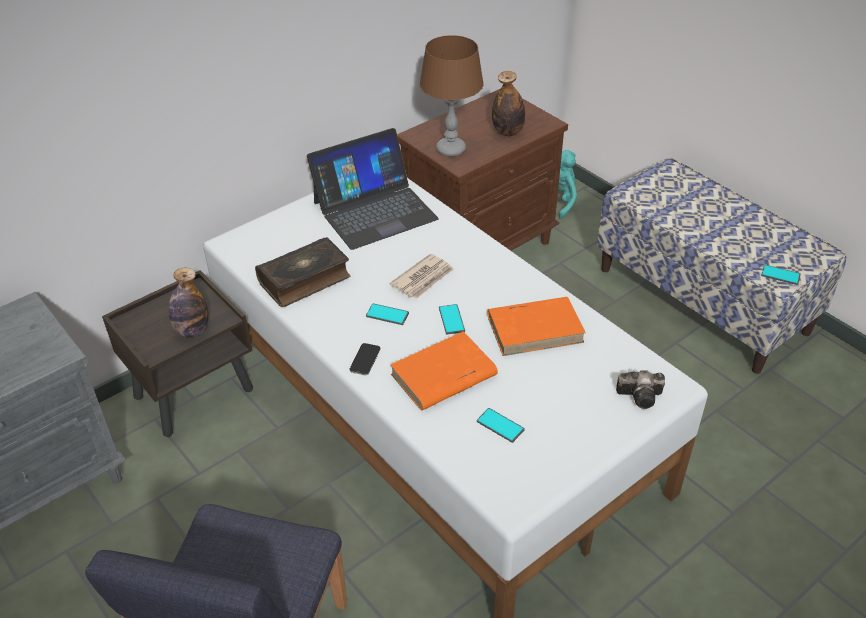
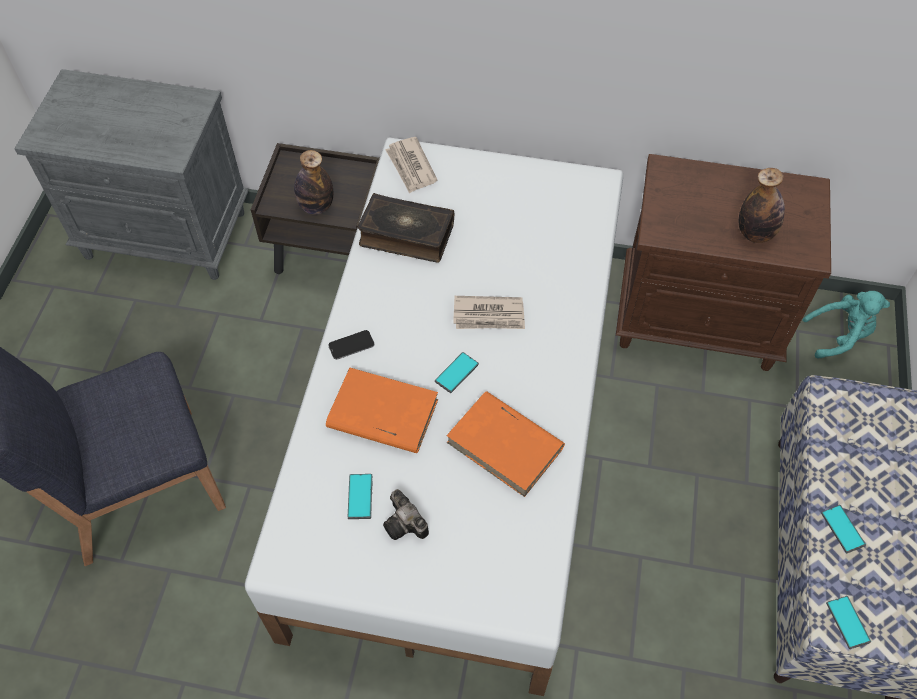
camera: 50 degrees right, 15 degrees up
(248, 245) = (411, 167): none -> newspaper
(374, 210) = (544, 215): laptop -> none
(387, 314) = (419, 322): phone -> phone (842, 529)
(451, 150) = (673, 209): brown table lamp -> none
(642, 396) = (495, 590): camera -> camera (406, 524)

